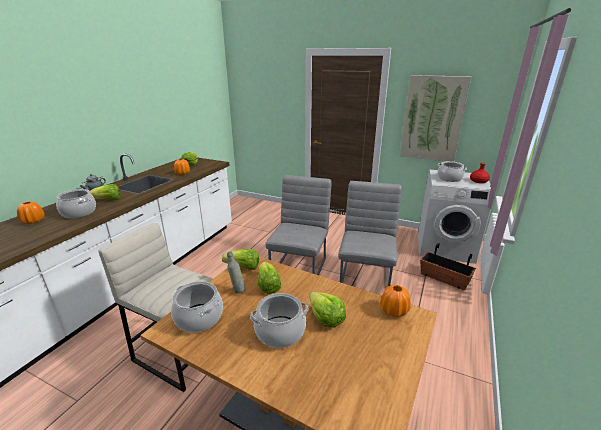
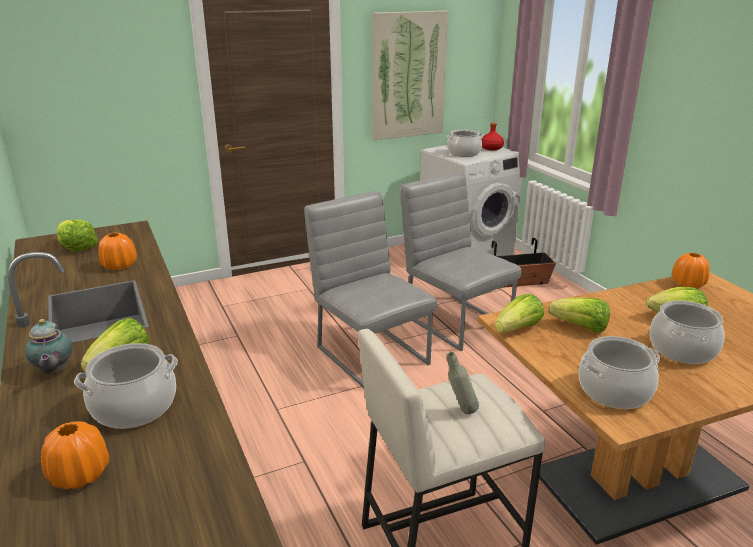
camera: 50 degrees left, 0 degrees up
(237, 290) = (571, 349): grey bottle -> grey bottle (460, 411)

